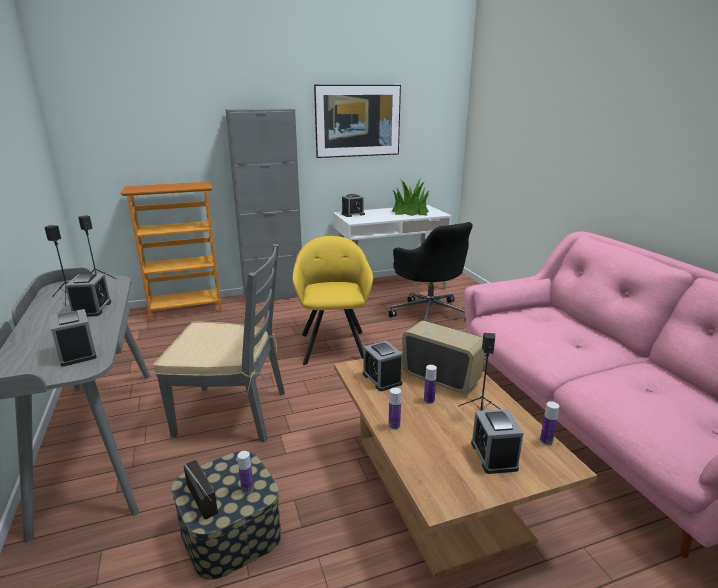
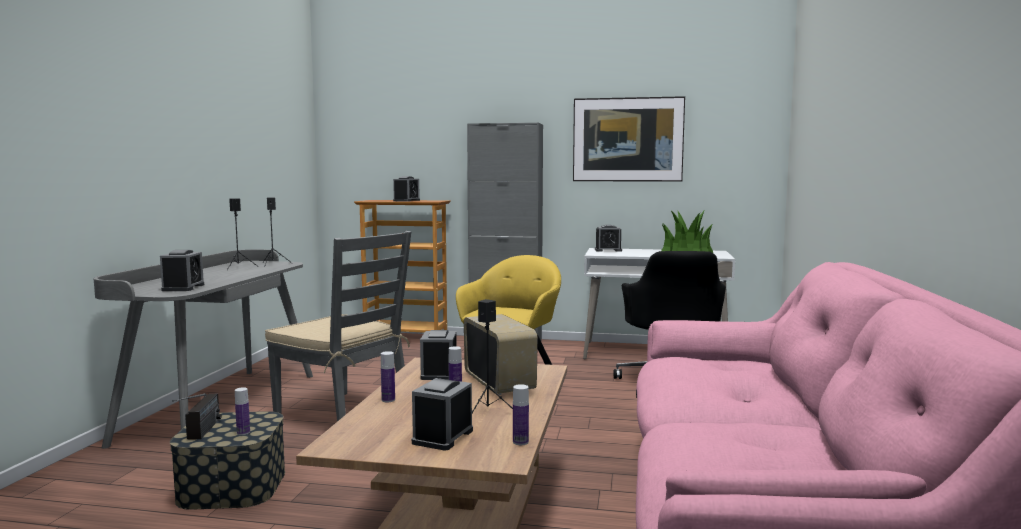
camera: 30 degrees right, 15 degrees down
(92, 309) = (240, 273): alarm clock -> alarm clock (406, 200)

